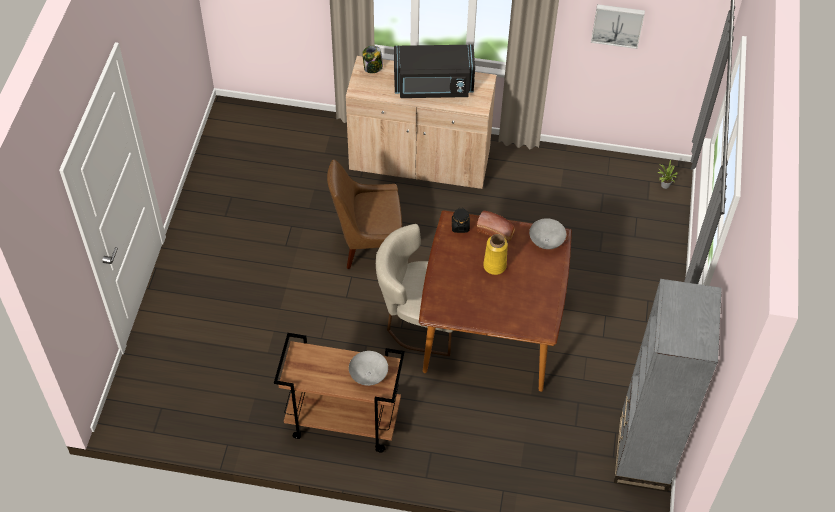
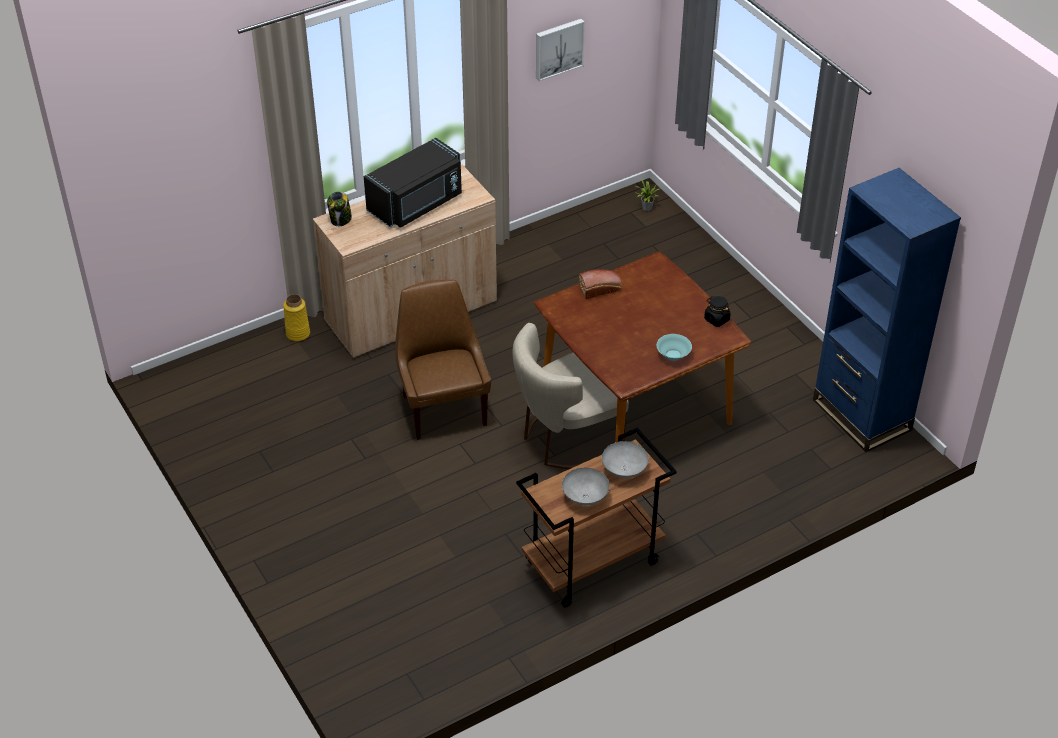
camera: 40 degrees left, 10 degrees down
(368, 244) = (443, 408): brown chair -> brown chair turned 120 degrees clockwise
(460, 226) = (565, 304): black jar -> black jar (716, 319)
(489, 315) = (673, 355): none -> turquoise bowl
(494, 266) = (631, 316): yellow vase -> yellow vase (297, 334)
(547, 241) = (652, 271): grey bowl -> grey bowl (586, 497)
(643, 453) = (861, 415): grey bookcase -> blue bookcase

